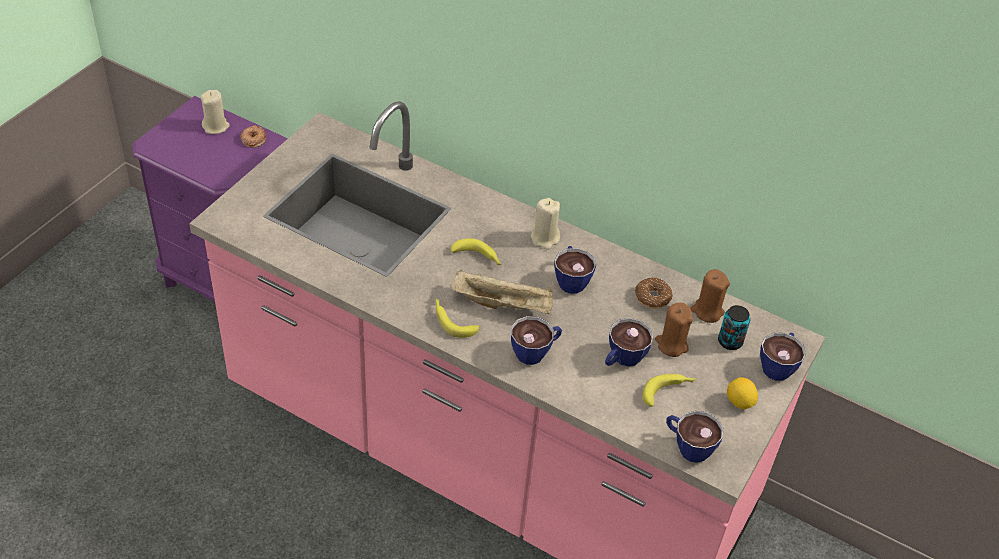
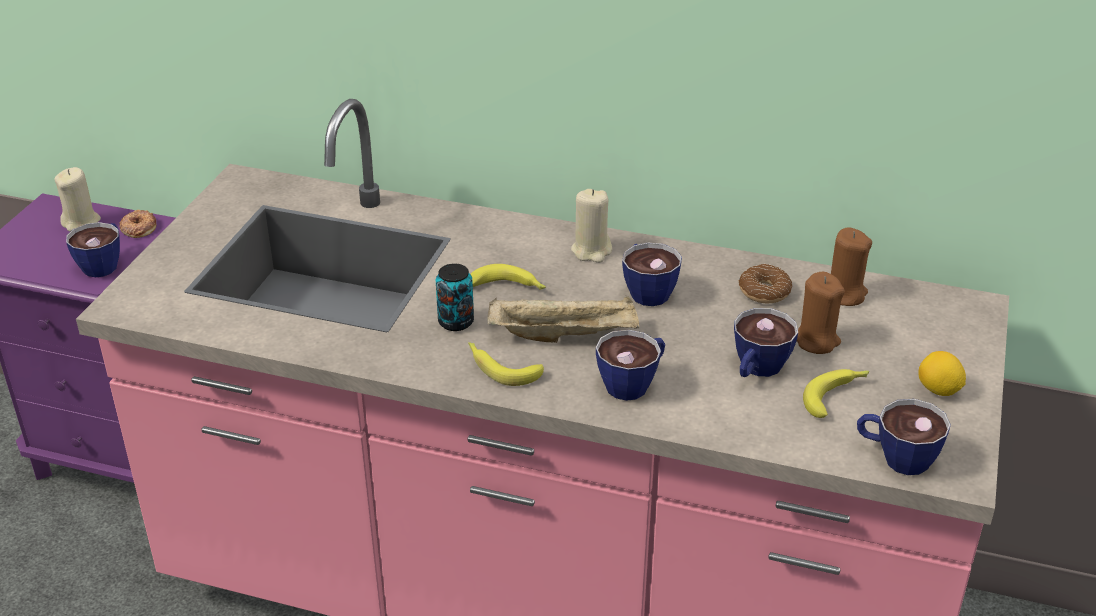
camera: 10 degrees left, 10 degrees down
(730, 342) = (890, 323): can -> can (456, 322)
(778, 365) = (967, 338): cup -> cup (104, 264)

